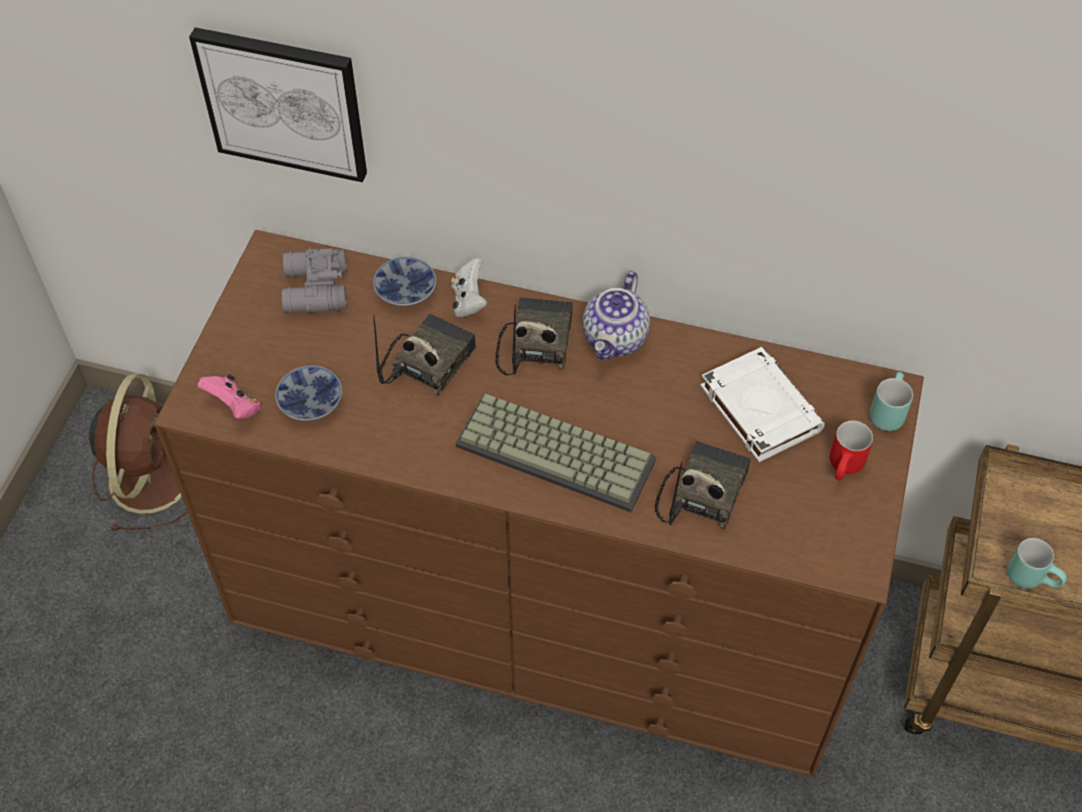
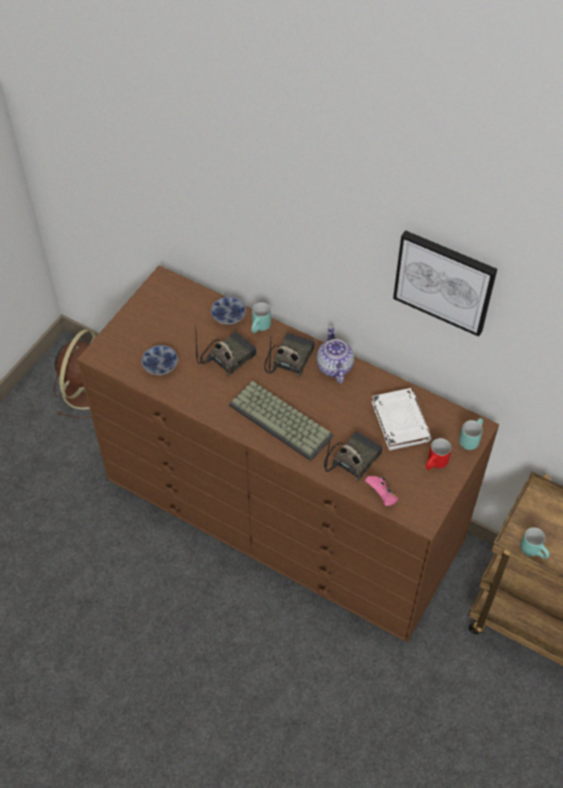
camera: 15 degrees right, 0 degrees up
(234, 407) = (120, 359): pink game controller -> pink game controller (382, 496)
(284, 102) = (179, 202): picture -> picture (444, 281)
(314, 290) = (180, 305): grey binoculars -> none
(469, 300) = (260, 328): white game controller -> turquoise mug
(615, 339) = (334, 366): teapot -> teapot turned 135 degrees clockwise

